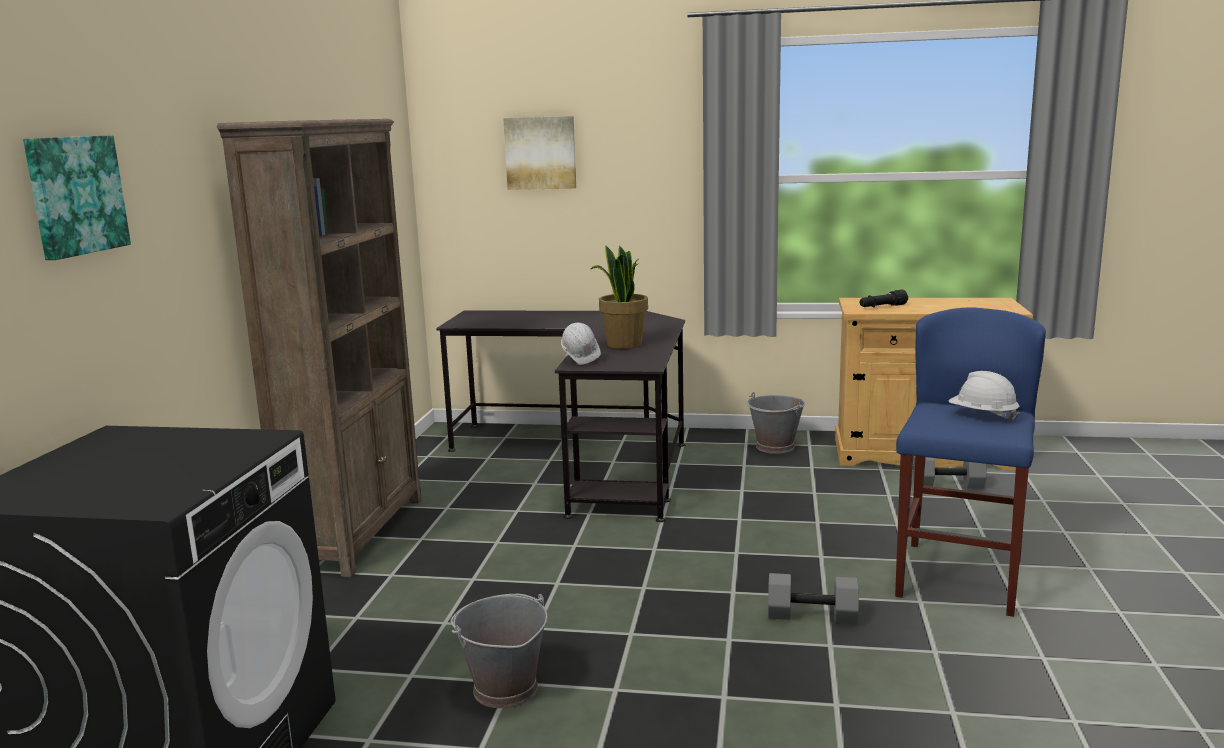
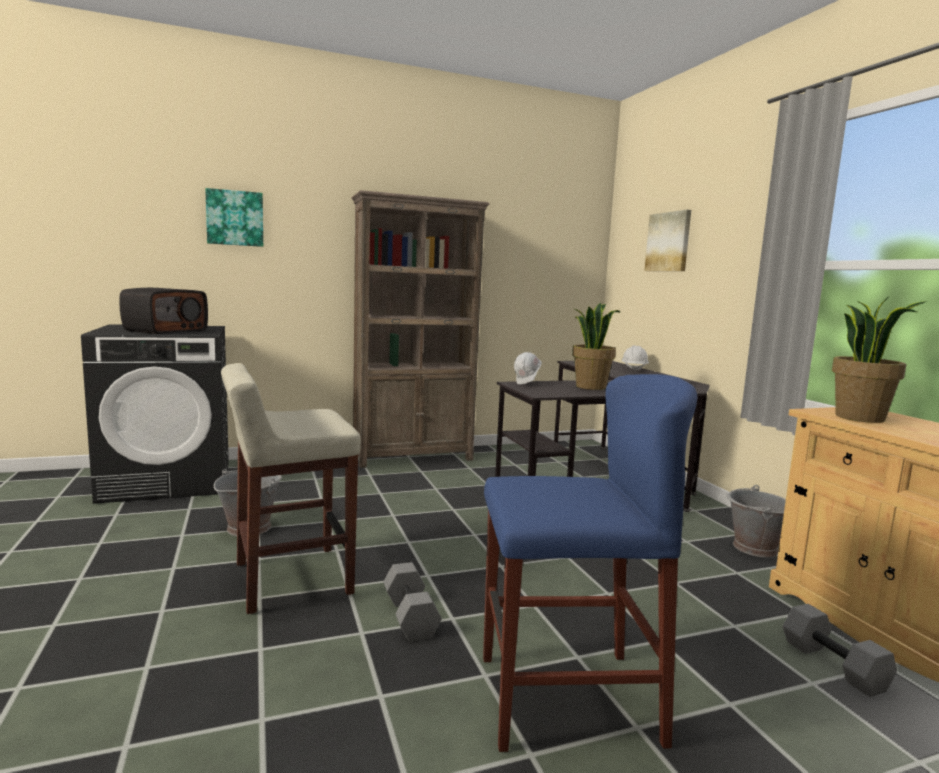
camera: 60 degrees right, 5 degrees down
(163, 462) = (165, 330): none -> radio
(688, 672) = (290, 578): none -> beige stool
(882, 307) = (860, 418): black flashlight -> potted plant
(982, 416) = (581, 499): white hard hat -> white hard hat (634, 369)

